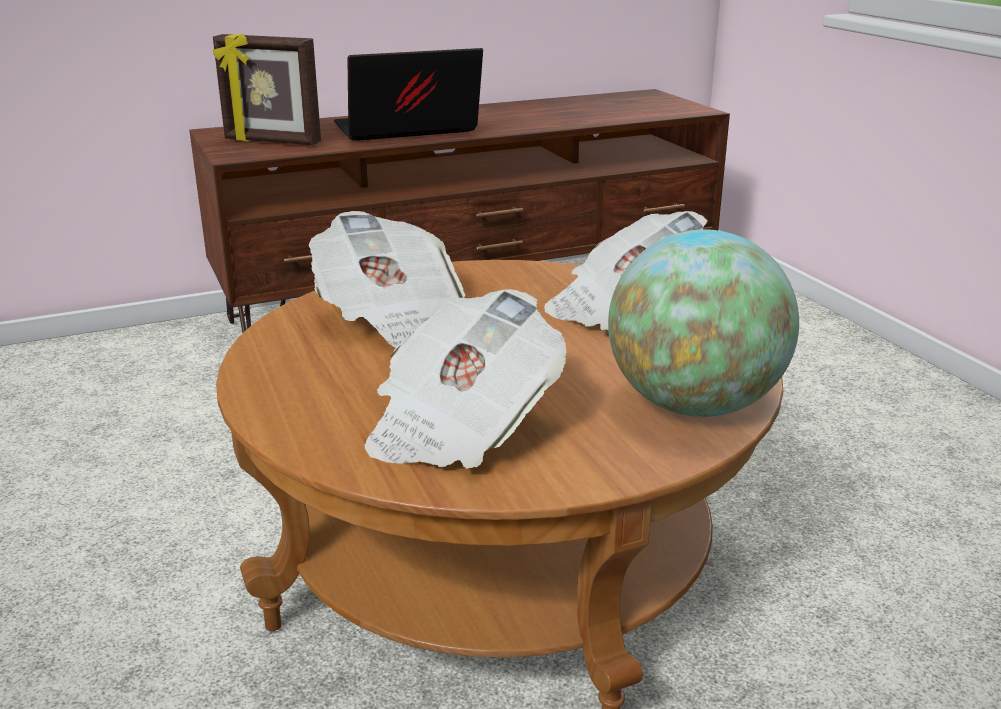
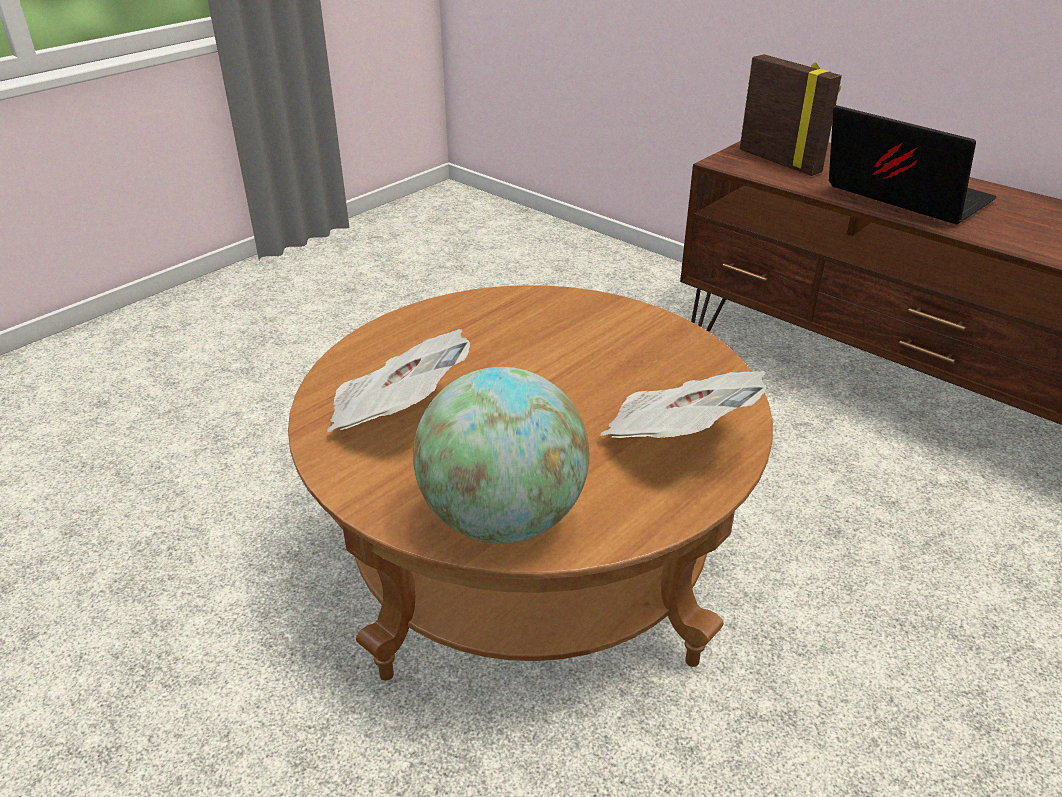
camera: 65 degrees right, 10 degrees up
(271, 142) = (780, 161): picture frame -> picture frame turned 150 degrees clockwise
(391, 319) = (551, 333): newspaper -> none

